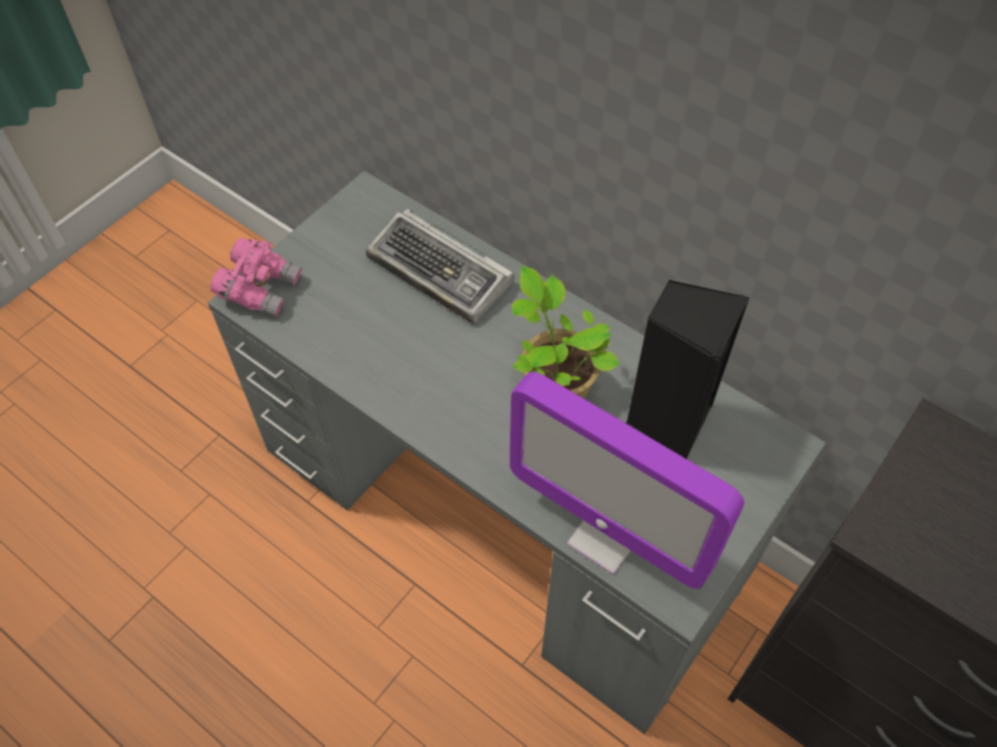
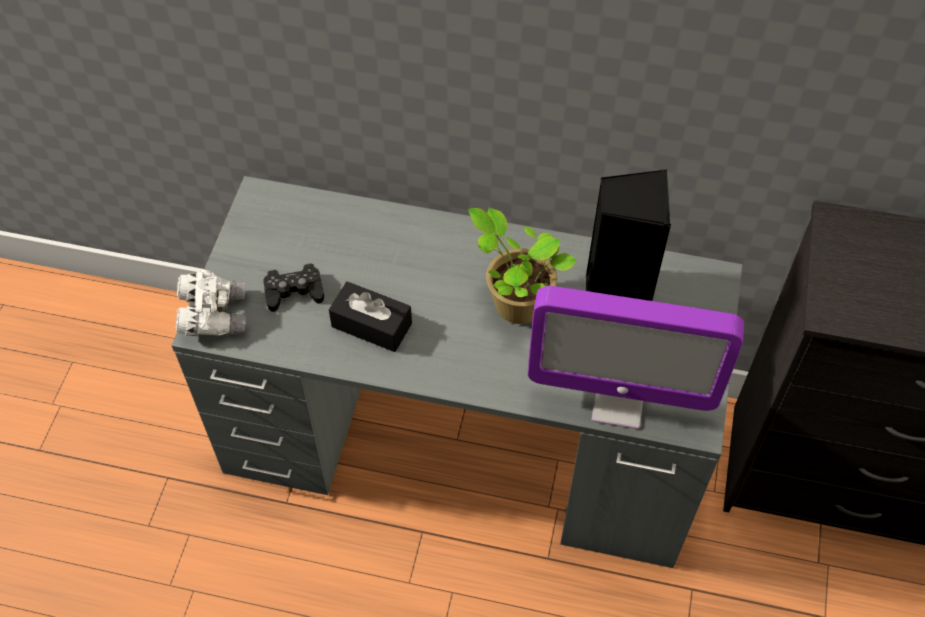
camera: 25 degrees left, 0 degrees up
(260, 289) = (213, 315): pink binoculars -> white binoculars
(346, 295) = (294, 292): none -> black game controller
(400, 355) = (371, 325): none -> black tissue box
(441, 272) = (367, 241): keyboard -> none

